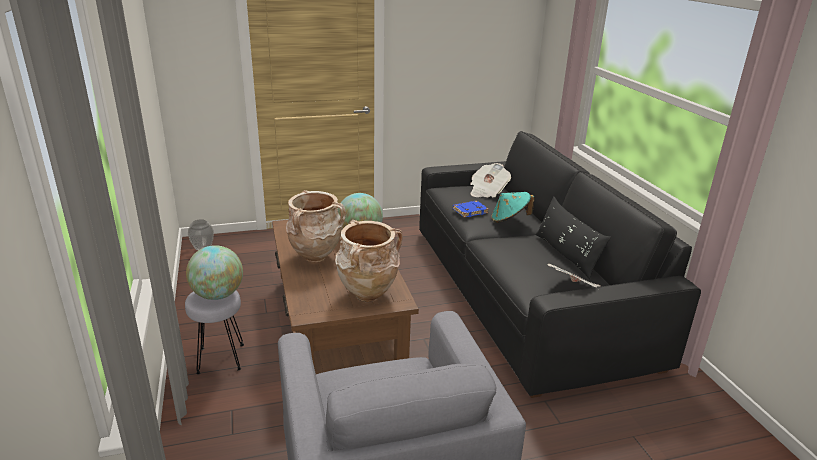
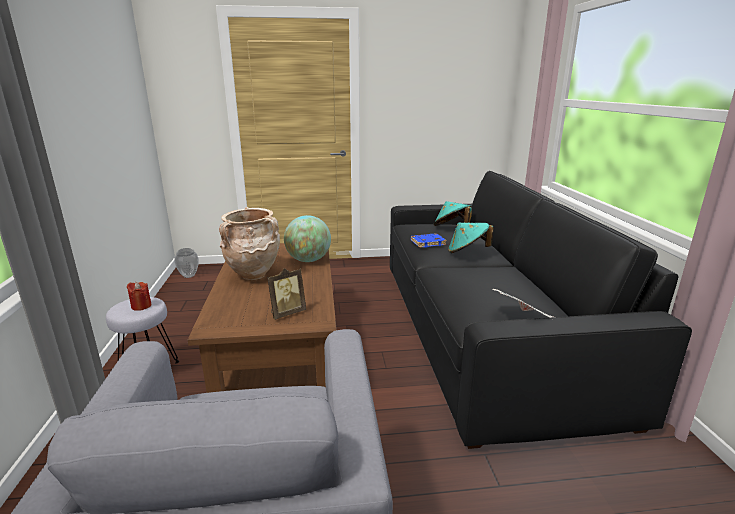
camera: 10 degrees right, 5 degrees down
(218, 295) = (141, 306): globe -> red candle
(367, 294) = (287, 313): beige vase -> picture frame
(487, 191) = (451, 228): newspaper -> turquoise hat
(566, 254) = (523, 286): black pillow -> none

